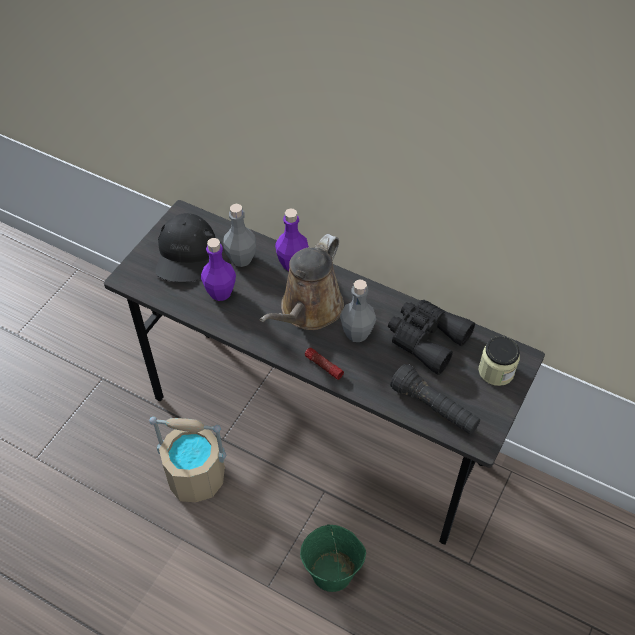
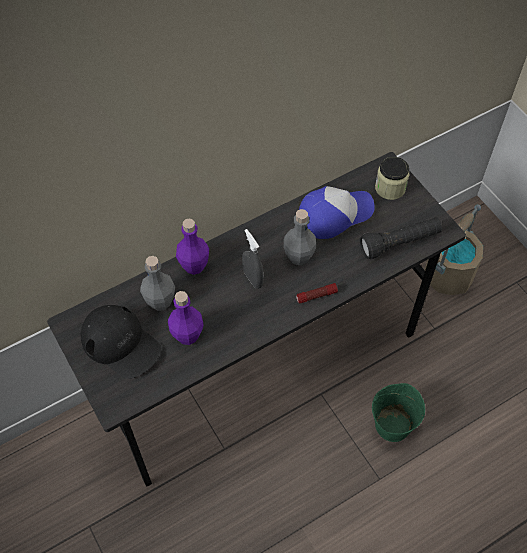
camera: 60 degrees left, 5 degrees up
(197, 477) = (249, 488): beige bucket -> beige bucket (448, 275)
(308, 310) = (253, 279): brown watering can -> grey spray bottle
(426, 339) = (334, 214): black binoculars -> cap

